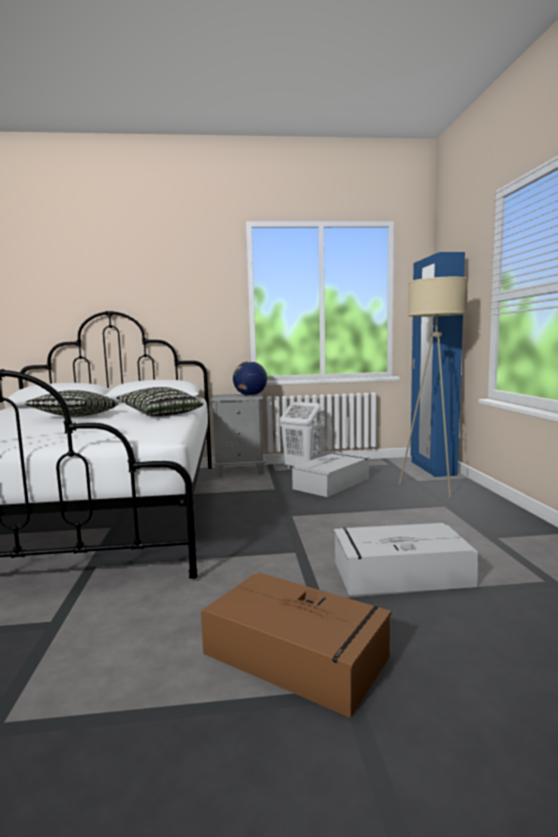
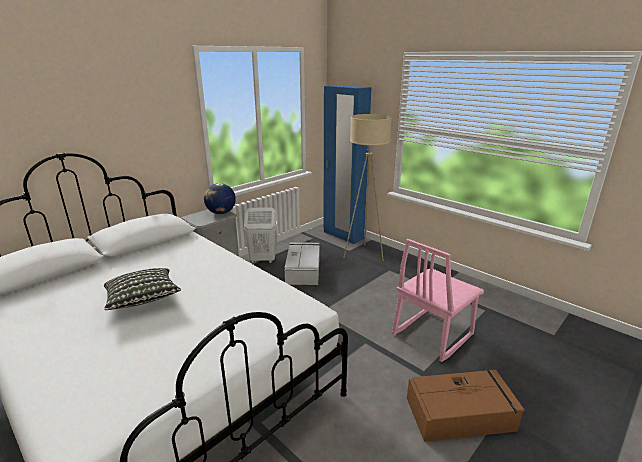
camera: 40 degrees left, 15 degrees up
(161, 414) = (222, 271): pillow -> none
(399, 573) = (431, 334): grey storage box -> pink chair

